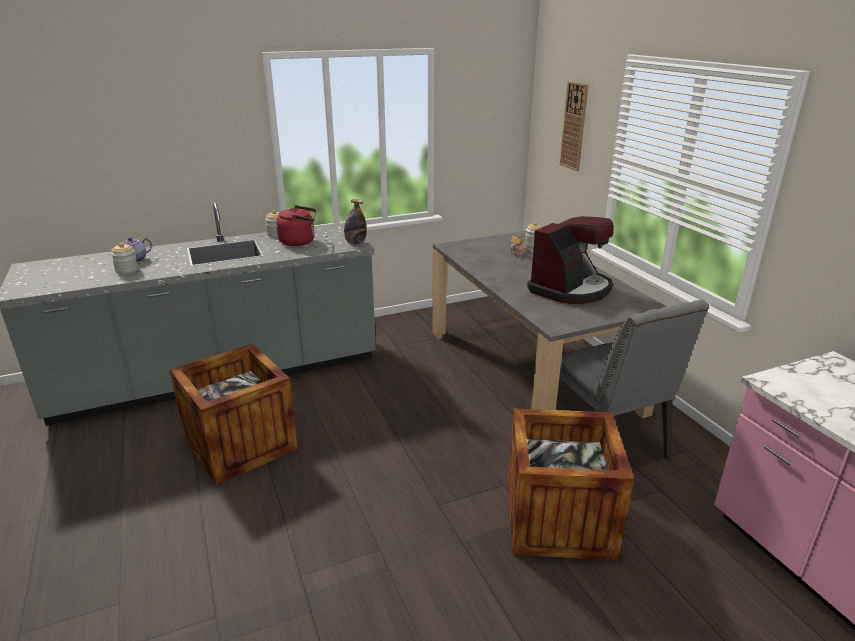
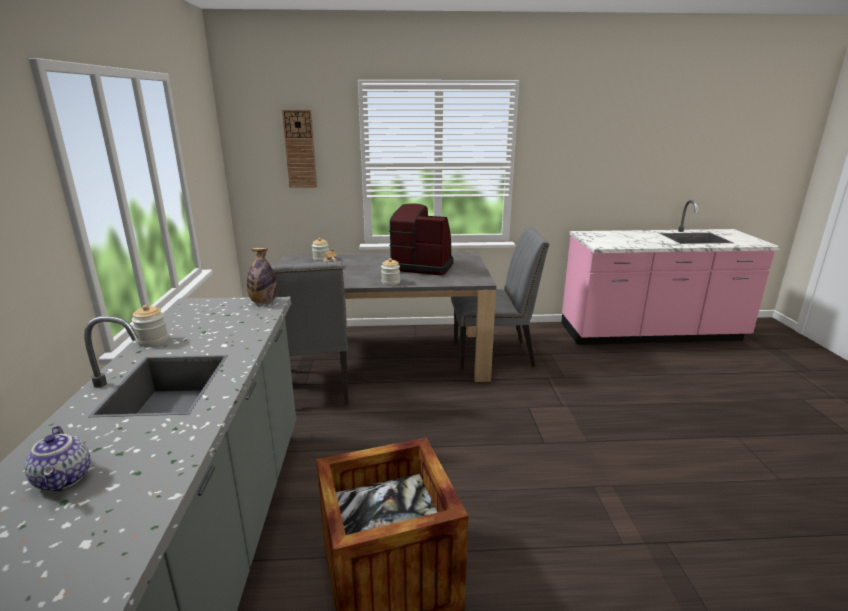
camera: 70 degrees left, 5 degrees down
(127, 270) = (116, 487): jar -> jar (390, 282)
(299, 241) = (209, 329): red kettle -> none
(449, 349) = (314, 385): none -> grey chair
(558, 519) = (570, 395): crate -> none
(570, 289) = (422, 266): coffee machine -> coffee machine turned 45 degrees counterclockwise

